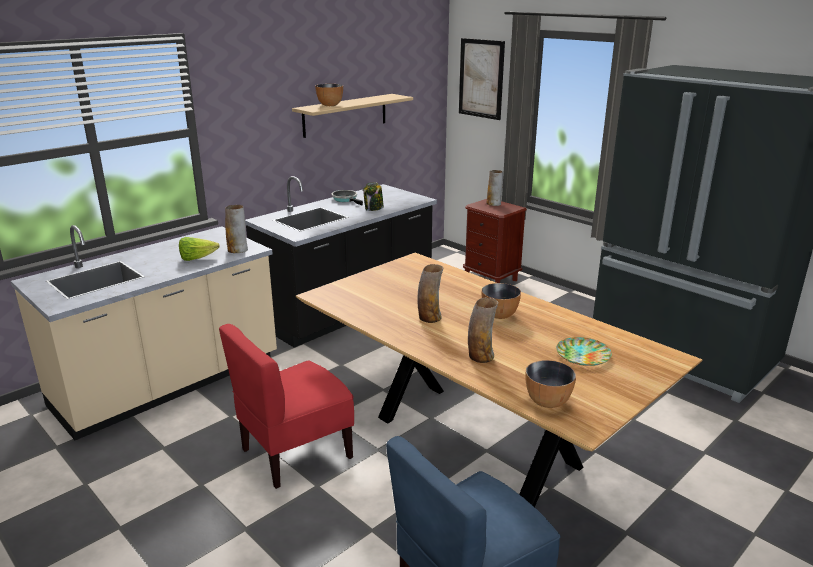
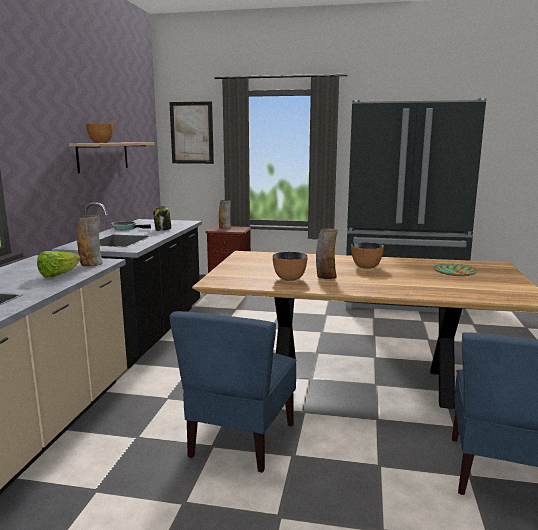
camera: 35 degrees left, 10 degrees down
(295, 453) = (240, 440): red chair -> blue chair
(480, 356) = (404, 286): vase -> none
(547, 401) = (490, 295): bowl -> bowl (289, 279)

